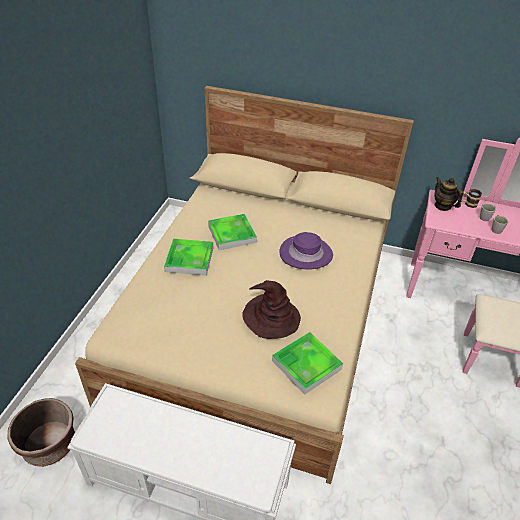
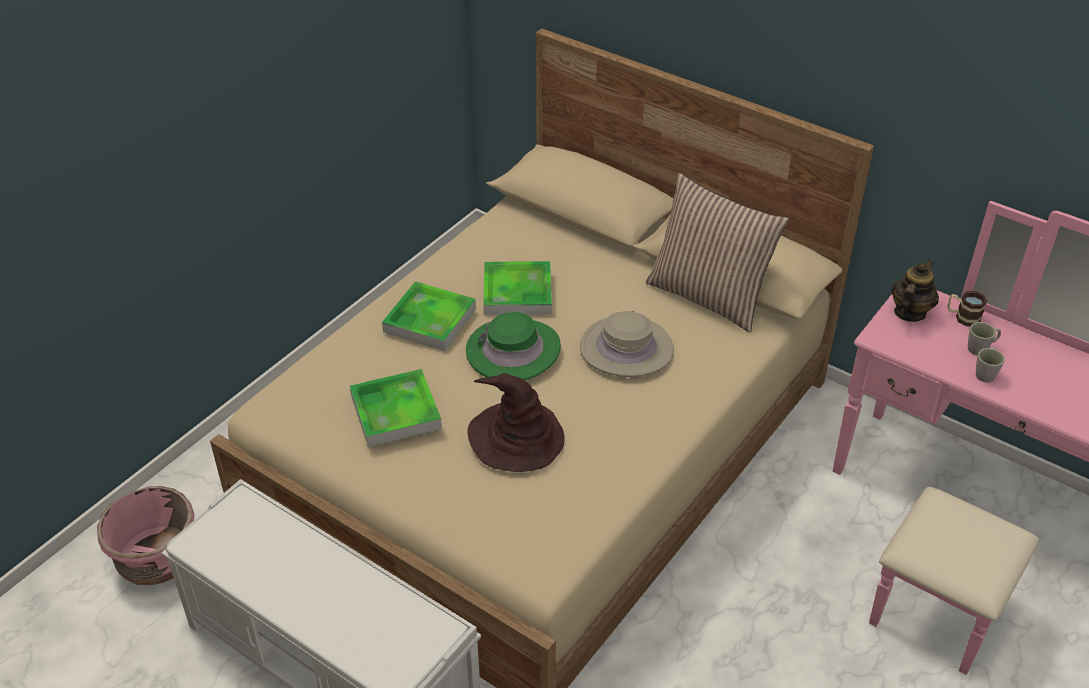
camera: 20 degrees right, 0 degrees up
(50, 445) = (157, 559): brown planter -> pink planter
(245, 267) = (513, 351): none -> green hat
(306, 253) = (626, 349): purple hat -> beige hat
(306, 365) = (536, 521): tray -> tray (395, 412)
(333, 217) = (709, 296): none -> pillow
(442, 206) = (909, 312): teapot -> teapot turned 45 degrees clockwise

